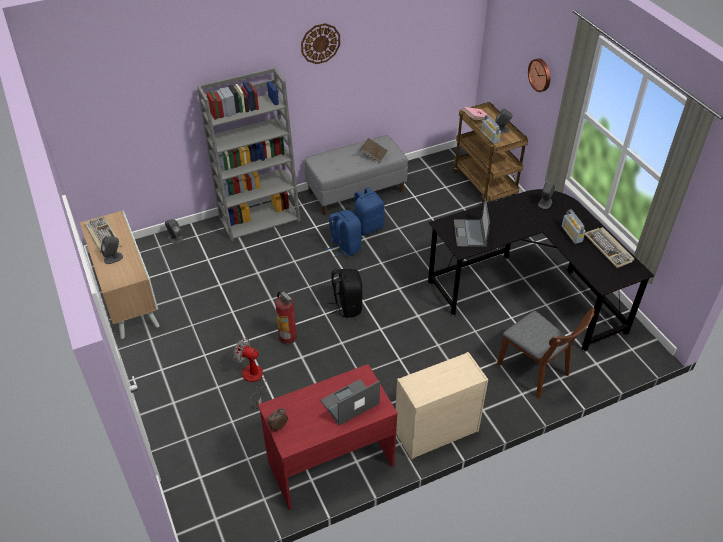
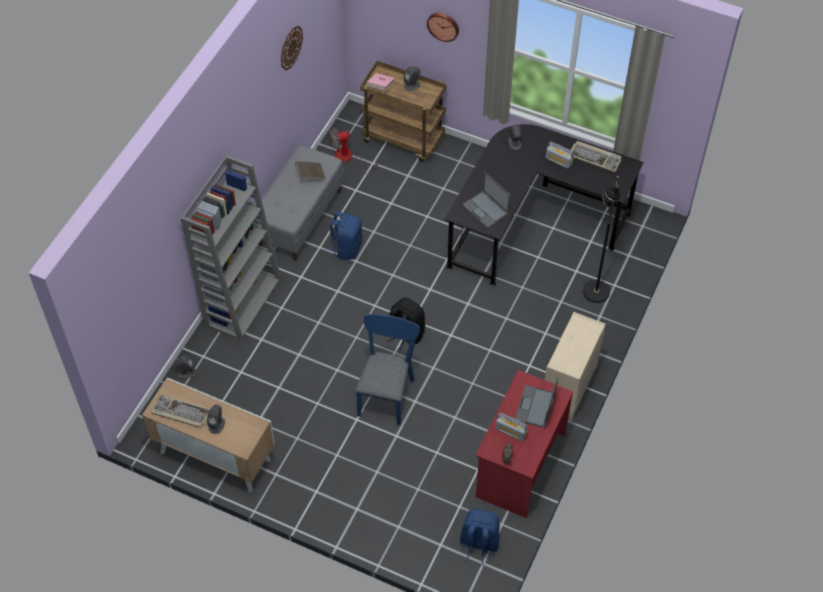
camera: 40 degrees left, 10 degrees up
(253, 380) = (398, 446): fan -> fan (349, 158)
(288, 337) = (387, 393): fire extinguisher -> blue chair
(320, 43) = (247, 106): wall clock -> wall clock (291, 47)
(344, 247) = (347, 280): blue backpack -> blue backpack (478, 543)
(490, 136) = (409, 99): radio -> radio (511, 431)
(537, 372) = (595, 291): brown chair -> black floor lamp

